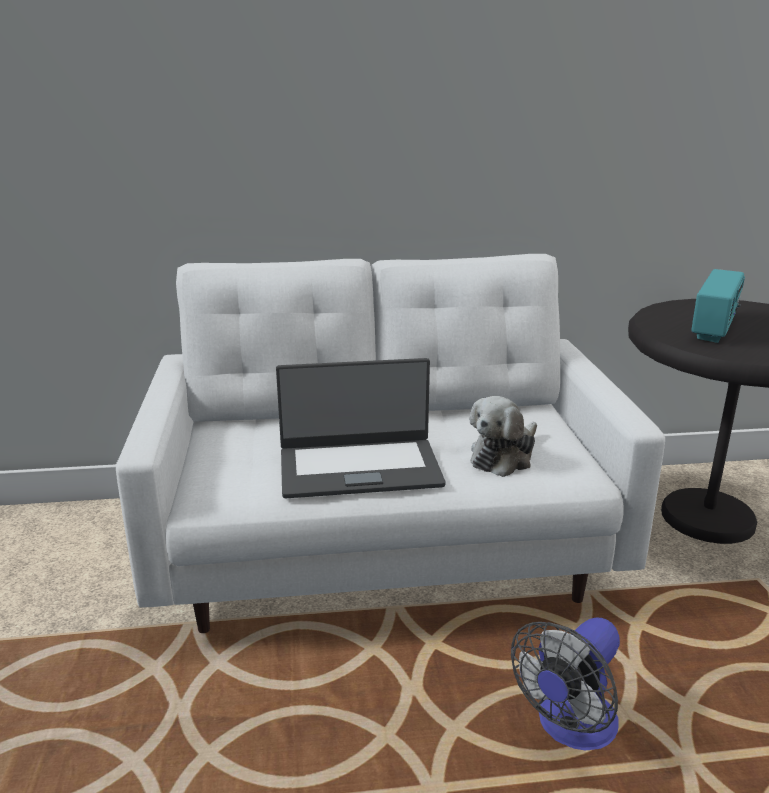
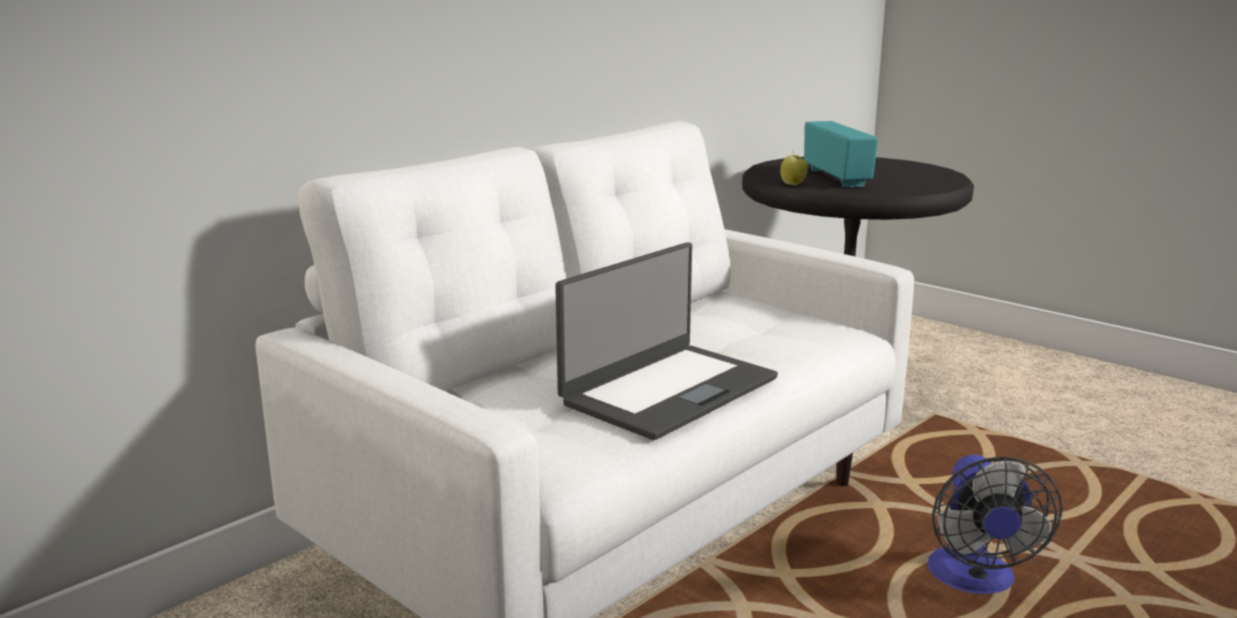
camera: 40 degrees left, 5 degrees down
(504, 456) = (770, 341): plush toy -> none
(655, 326) = (793, 184): none -> apple

